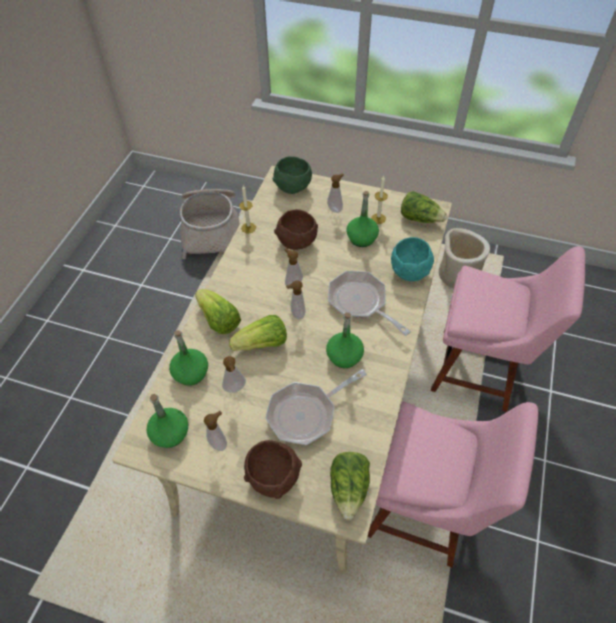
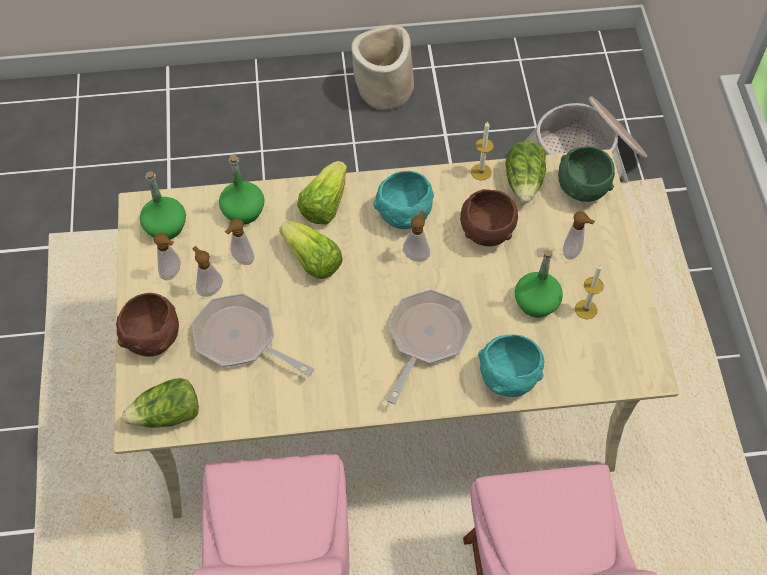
camera: 65 degrees right, 5 degrees up
(257, 278) = (404, 215): none -> turquoise bowl
(296, 314) = (372, 277): soap dispenser -> soap dispenser (209, 289)
(344, 356) = (335, 350): green bottle -> none
(420, 218) = (618, 361): lettuce -> lettuce (524, 182)
(456, 274) = (698, 513): beige planter -> beige planter (384, 90)

